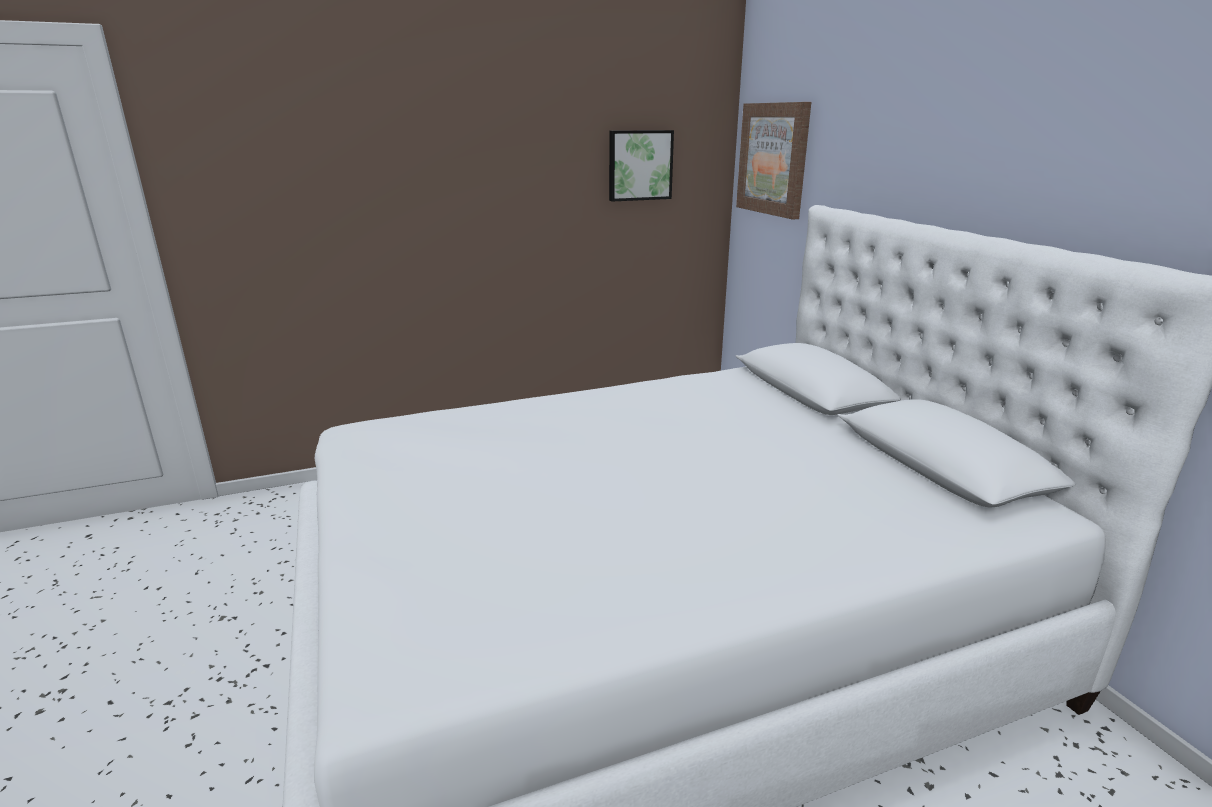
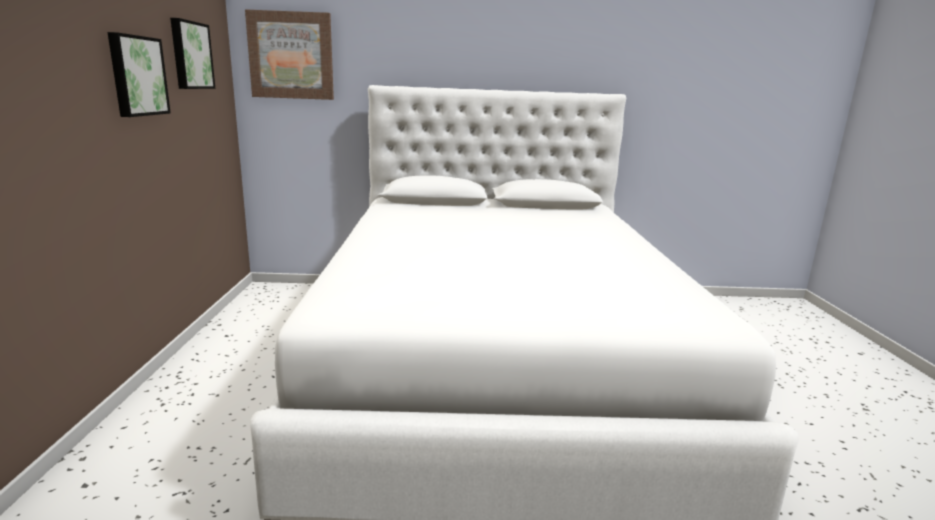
camera: 70 degrees left, 5 degrees down
(541, 192) = (136, 76): none -> picture

